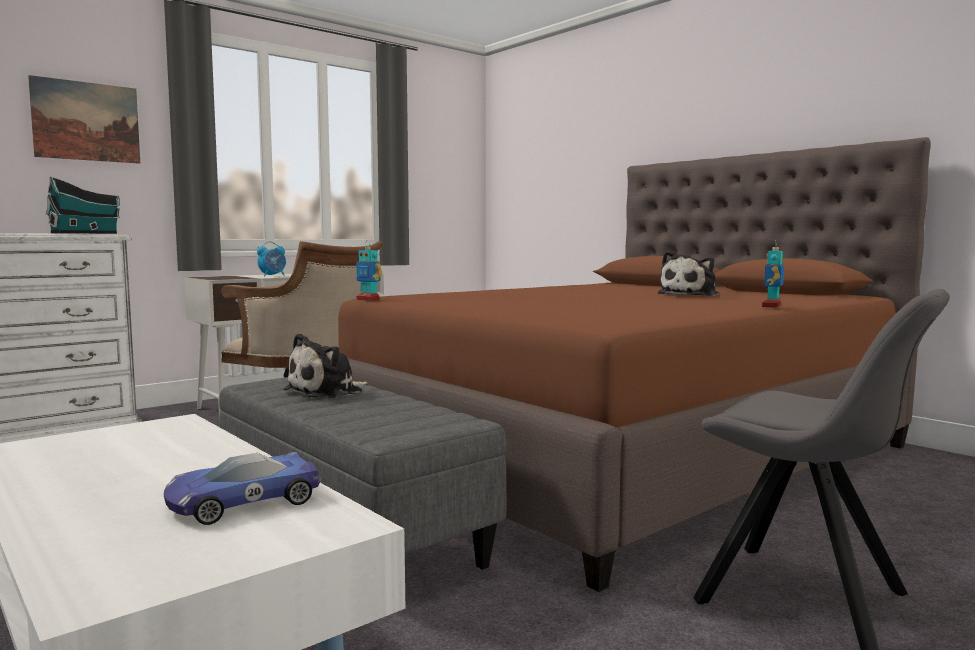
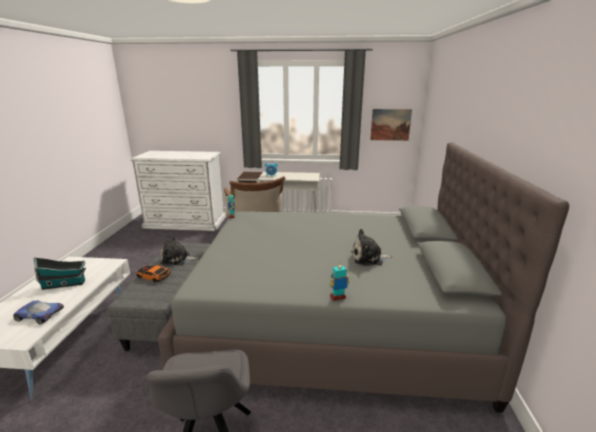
camera: 45 degrees right, 15 degrees up
(86, 121) = (213, 107): picture -> picture (390, 124)
(87, 233) = (199, 157): toy house -> toy house (65, 284)
(348, 410) = (153, 276): none -> toy car
(621, 451) = (330, 320): brown bed -> grey bed

